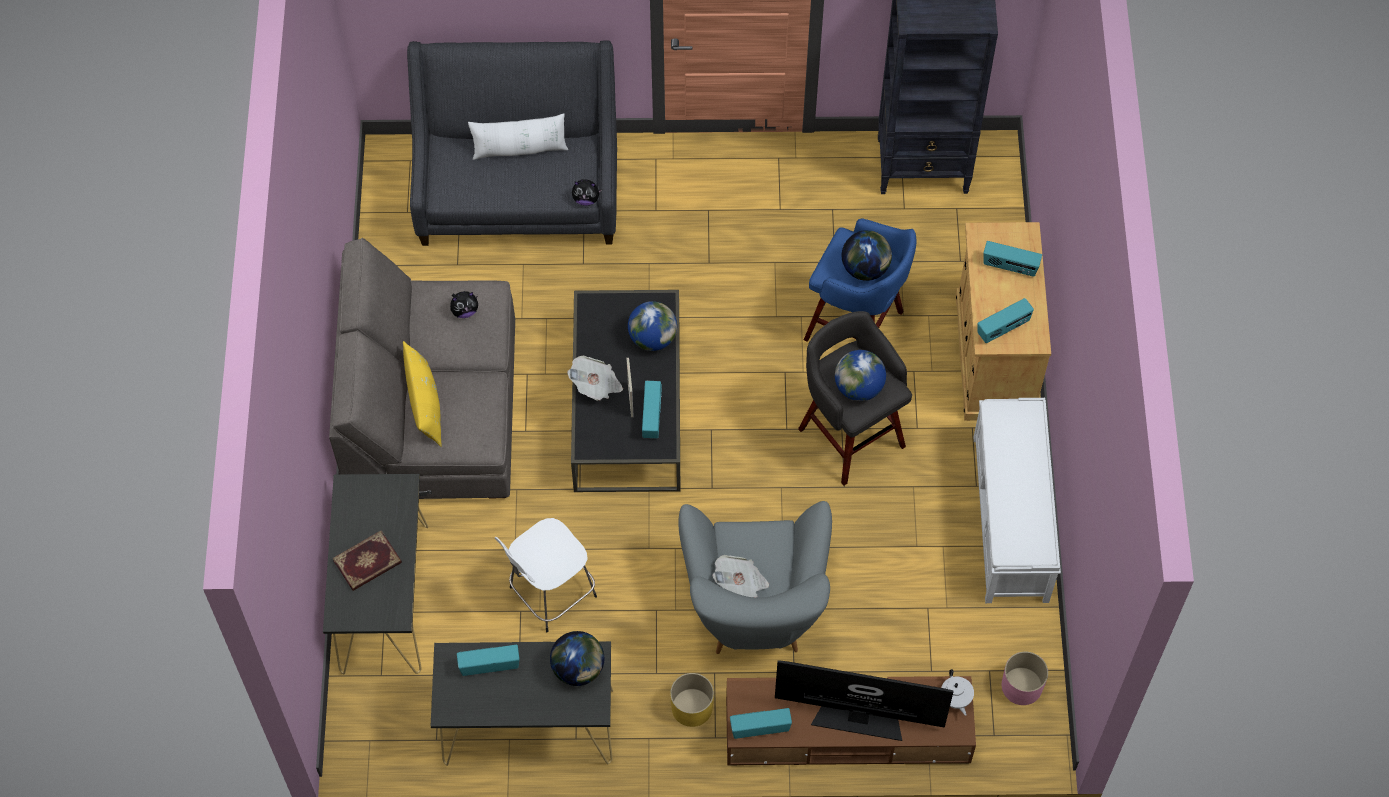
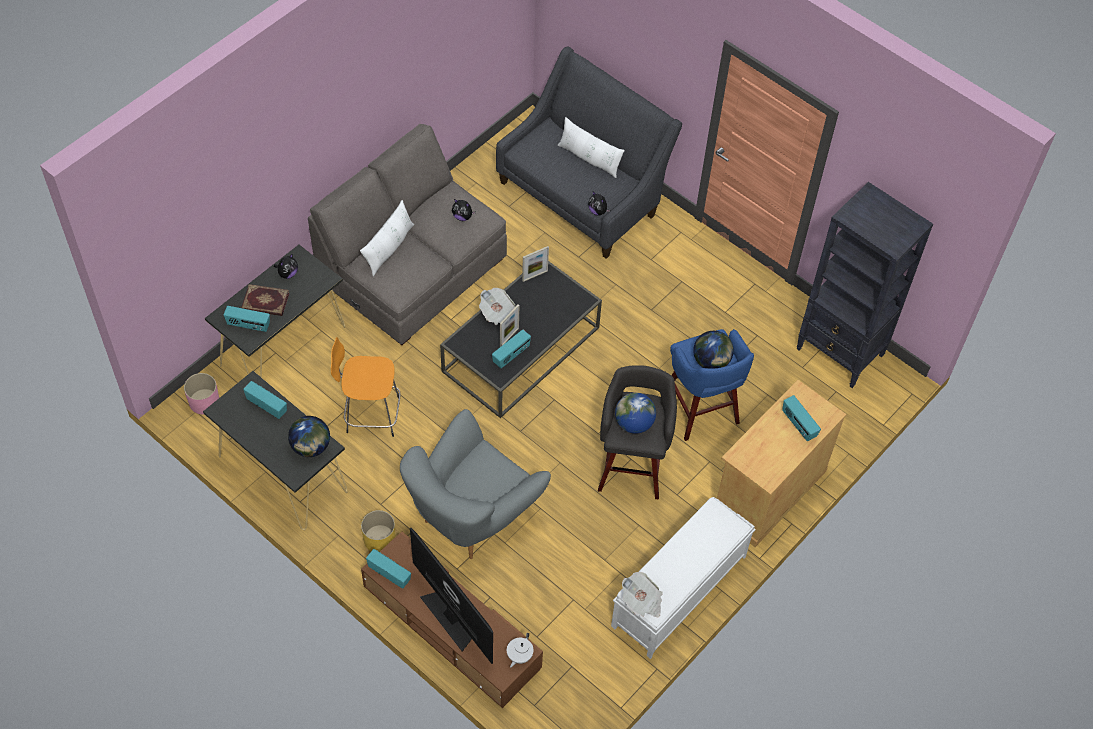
camera: 40 degrees right, 5 degrees down
(357, 514) = (287, 274): none -> plush toy
(425, 404) = (389, 248): yellow pillow -> white pillow
(550, 594) = (370, 414): white stool -> orange stool
(588, 316) = (535, 276): none -> picture frame
(652, 338) = (558, 314): globe -> none
(740, 584) = (459, 483): newspaper -> newspaper (642, 601)
(1003, 329) = (755, 456): radio -> radio (248, 325)
(1022, 686) = (581, 692): pink planter -> pink planter (204, 402)

